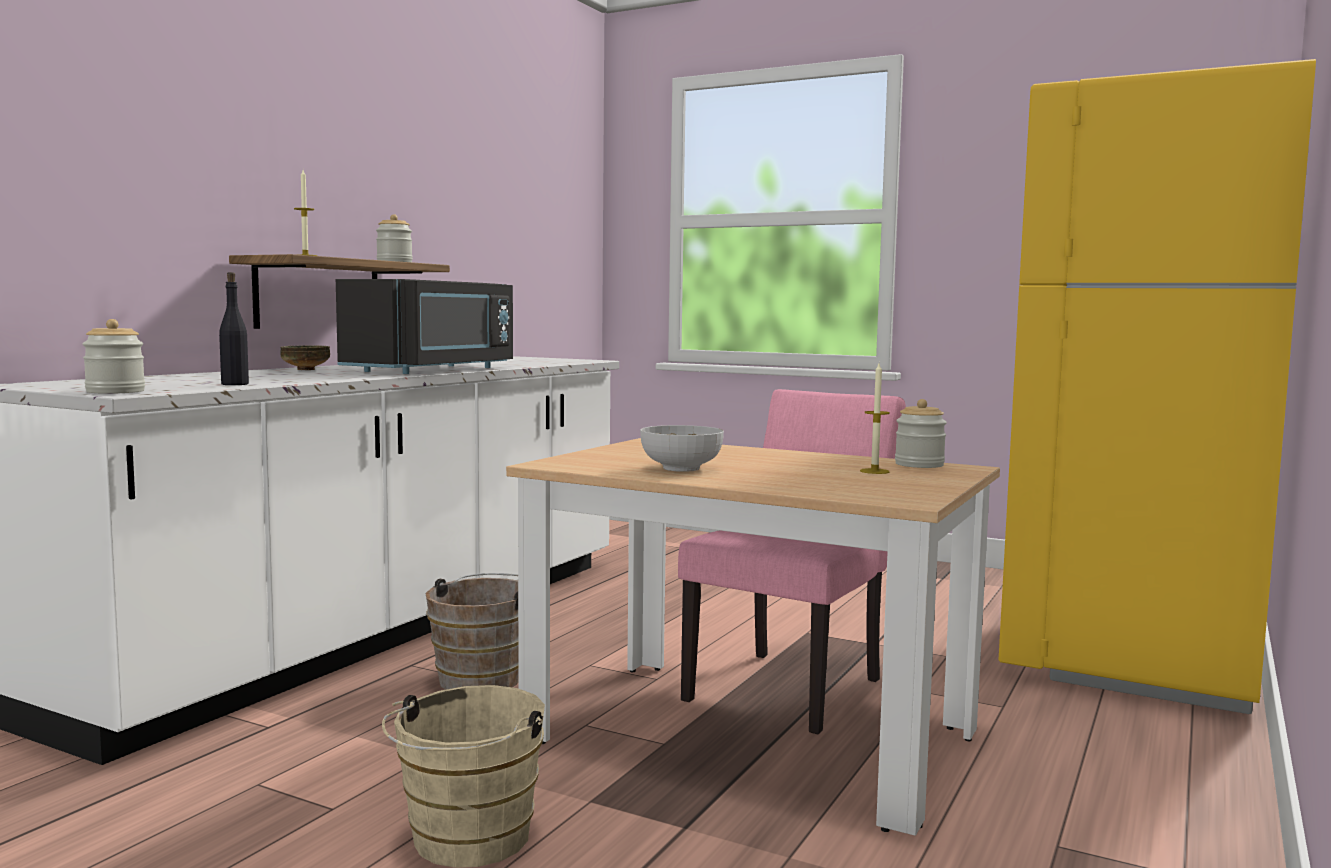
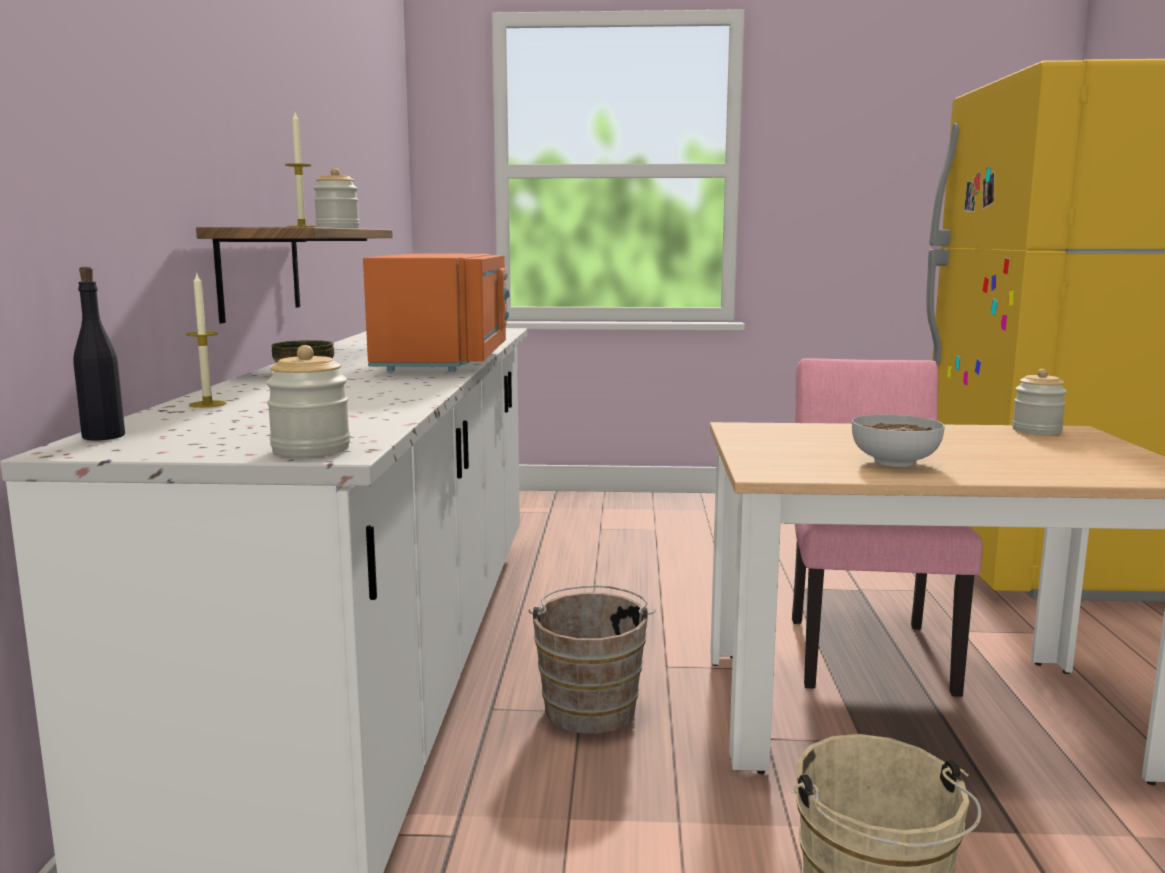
camera: 25 degrees left, 5 degrees up
(235, 384) = (375, 413): black bottle -> black bottle (104, 436)
(434, 370) = (446, 361): black microwave -> orange microwave
(874, 471) = (1038, 444): candle -> candle (207, 404)

